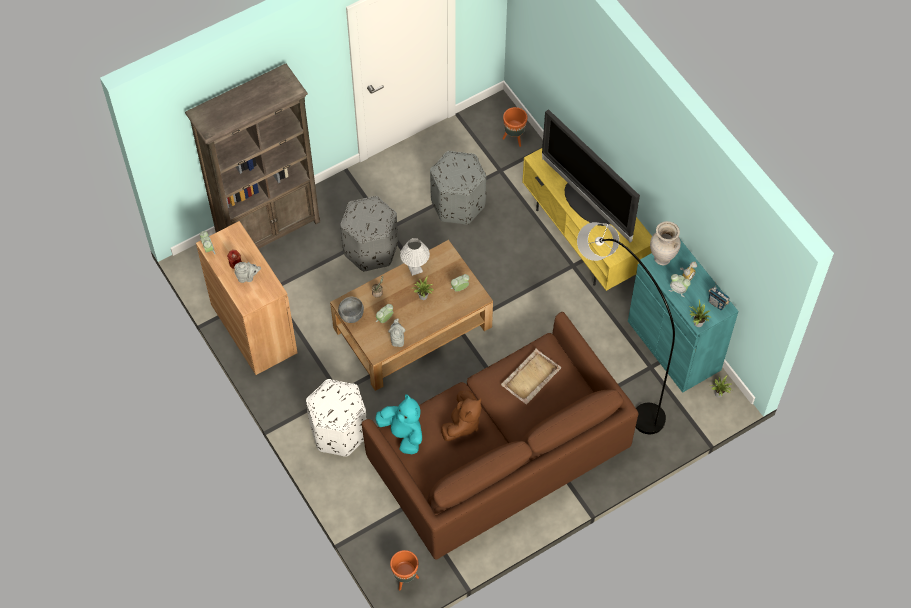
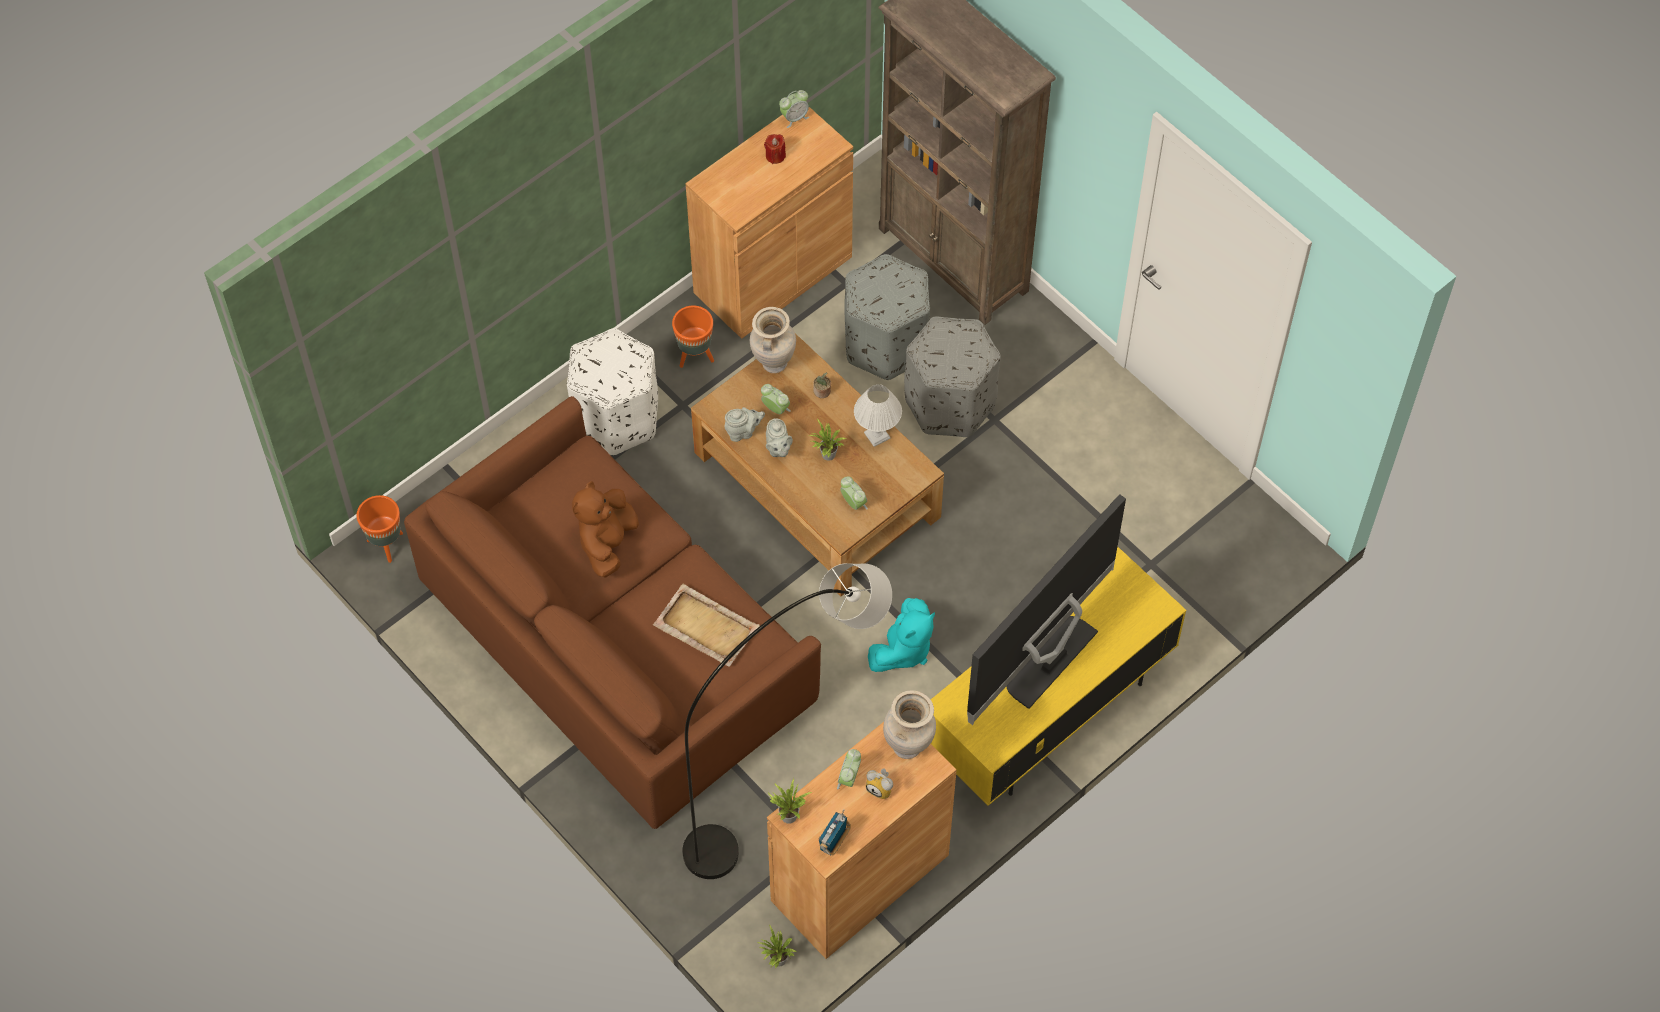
camera: 80 degrees right, 0 degrees up
(247, 277) = (754, 175): grey teapot -> grey teapot (778, 449)
(351, 316) = (773, 363): grey bowl -> beige vase
(403, 434) = (578, 467): turquoise plush toy -> turquoise plush toy (903, 650)
(457, 204) = (1067, 511): grey ottoman -> grey ottoman (885, 343)
(462, 424) = (607, 543): brown plush toy -> brown plush toy turned 90 degrees clockwise
(514, 138) = (1223, 576): orange planter -> orange planter (695, 356)
(674, 345) = (860, 878): turquoise cabinet -> brown cabinet

